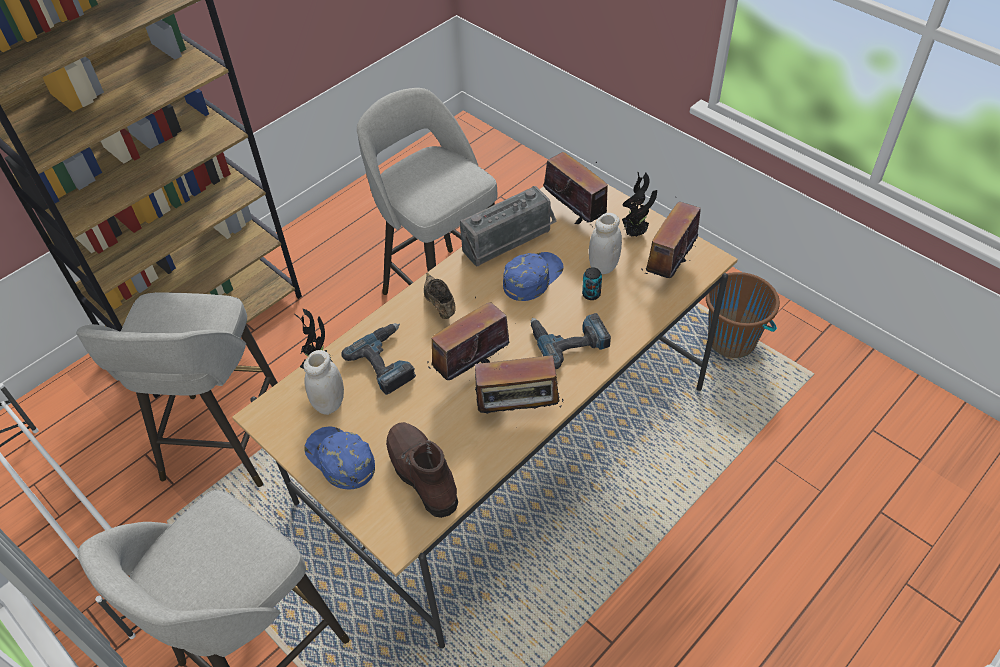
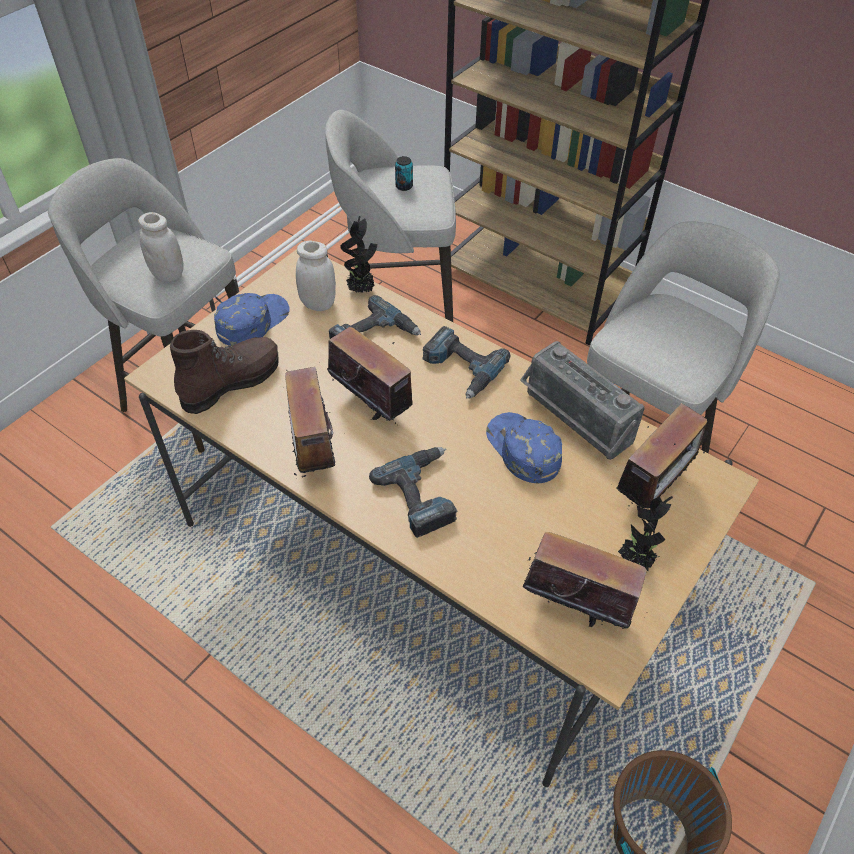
camera: 80 degrees right, 0 degrees up
(440, 305) = (460, 368): brown shoe -> power drill
(532, 277) = (522, 449): blue cap -> blue cap turned 150 degrees counterclockwise
(591, 294) = (505, 514): can -> can (404, 186)
(603, 266) = (560, 525): white jar -> white jar (168, 275)

